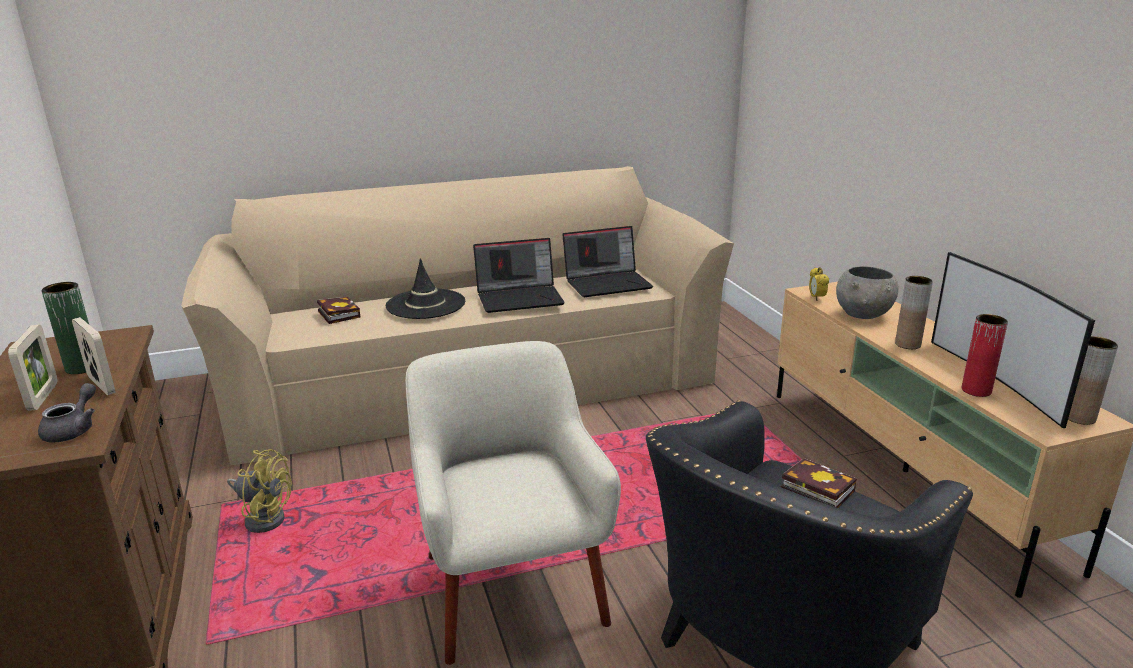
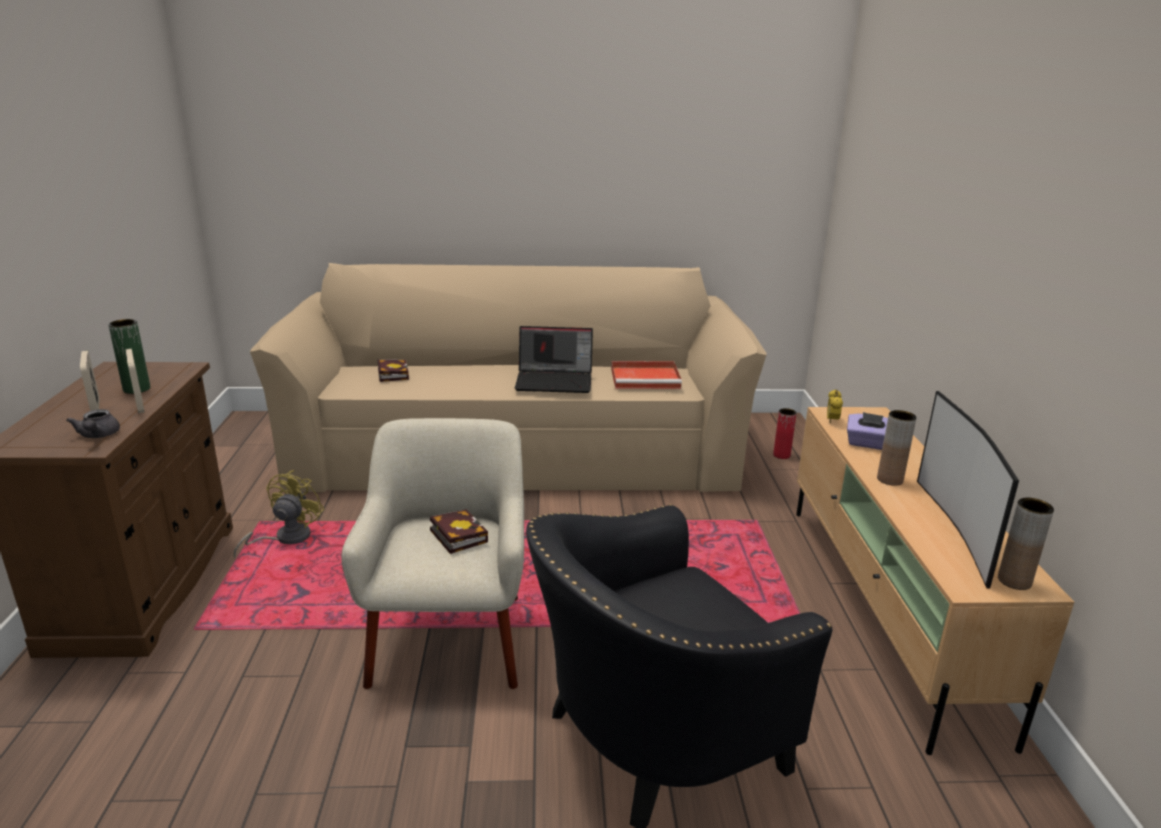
camera: 15 degrees right, 0 degrees up
(43, 396) = (95, 407): picture frame -> picture frame turned 150 degrees clockwise
(74, 430) = (98, 436): grey teapot -> grey teapot turned 135 degrees clockwise
(264, 517) = (285, 538): yellow fan -> yellow fan turned 105 degrees counterclockwise
(425, 304) = (469, 376): black hat -> none
(608, 283) = (646, 378): laptop -> red tray
(813, 489) = (708, 600): book -> book (456, 535)
(863, 315) = (867, 444): grey bowl -> purple tissue box
(976, 390) = (924, 536): red vase -> red vase (781, 455)

